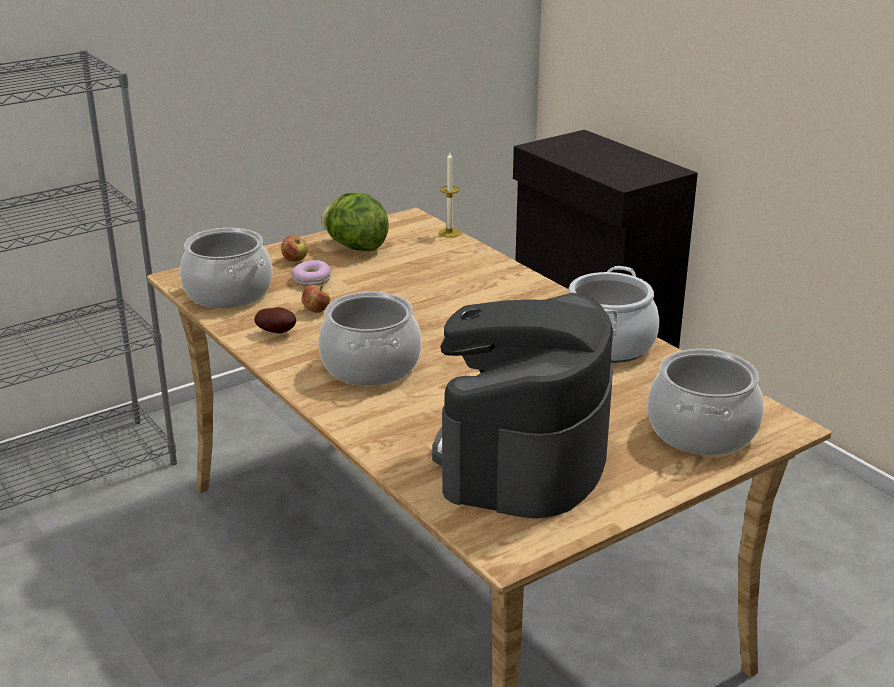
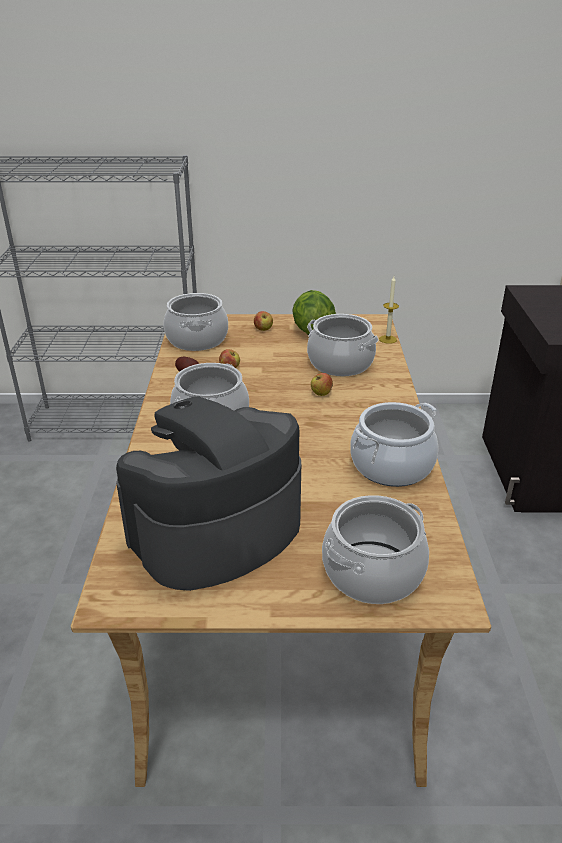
camera: 35 degrees right, 5 degrees up
(312, 280) = (255, 346): donut -> none
(432, 270) = (340, 363): none -> cooking pot
(453, 304) = (321, 393): none -> apple

